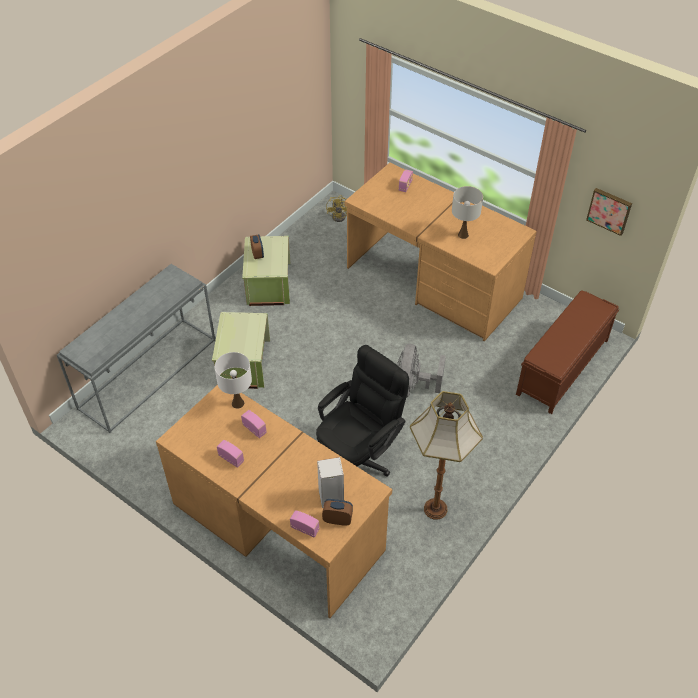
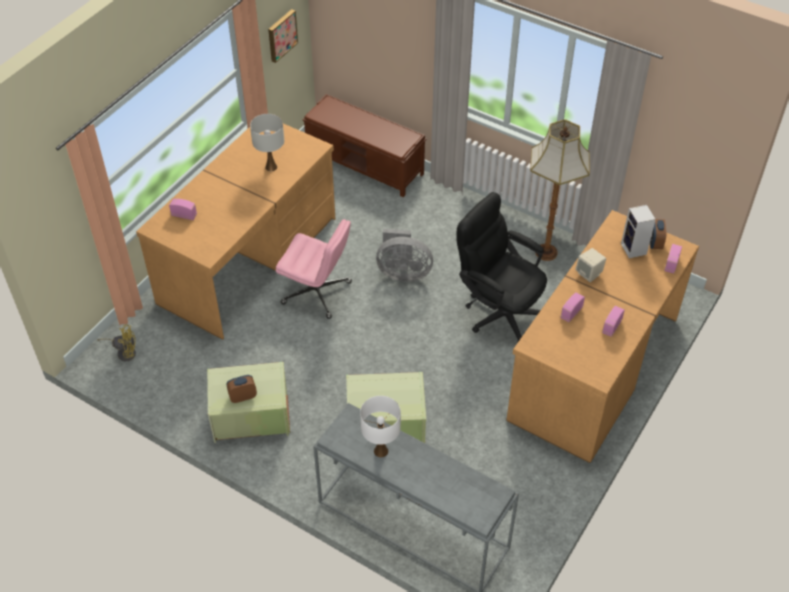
camera: 95 degrees left, 0 degrees up
(238, 403) = (541, 330): white table lamp -> white table lamp (381, 451)
(302, 451) = (589, 274): none -> beige speaker
(392, 326) = (317, 293): none -> pink office chair

